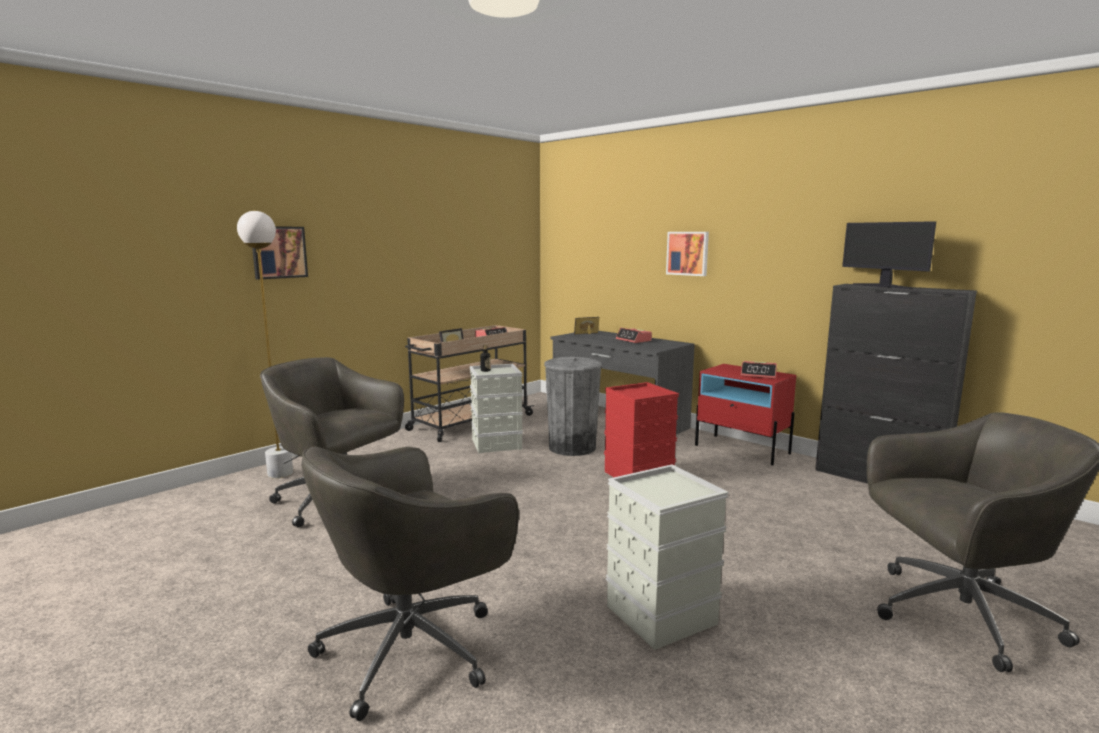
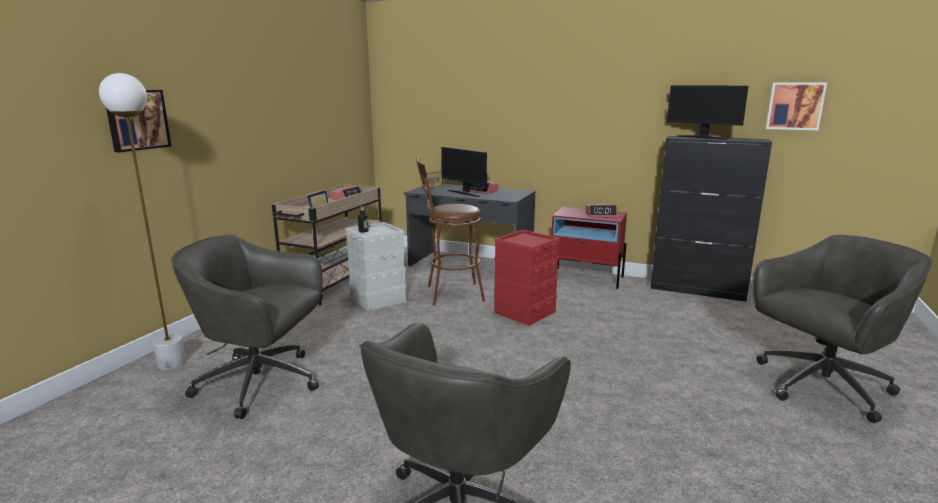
camera: 20 degrees left, 5 degrees up
(572, 447) = (449, 294): grey trash can -> brown stool
(611, 341) = (464, 193): none -> monitor
(661, 616) = (637, 433): grey storage box -> none
(688, 253) = (527, 111): picture -> picture (795, 106)

